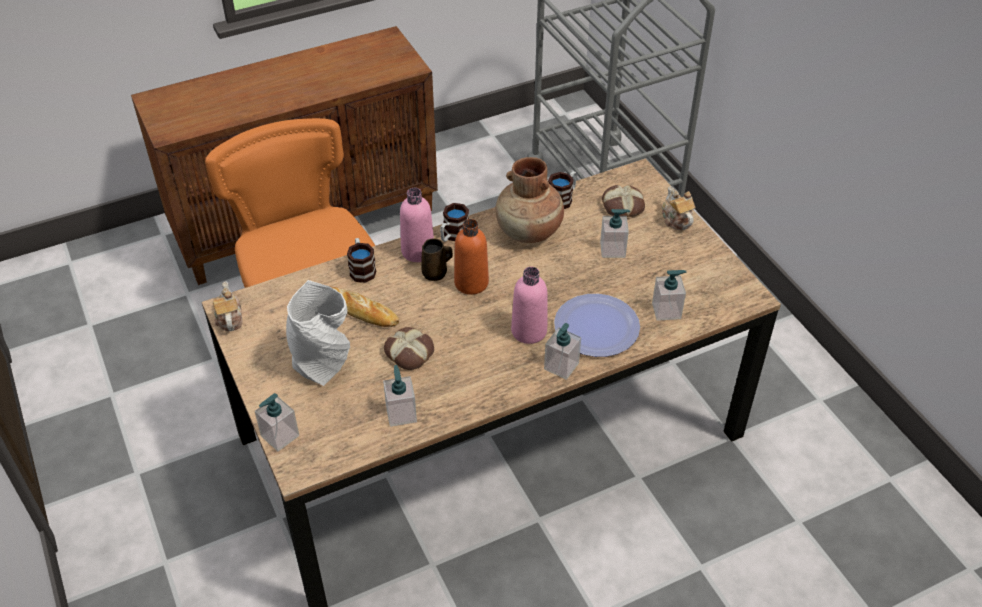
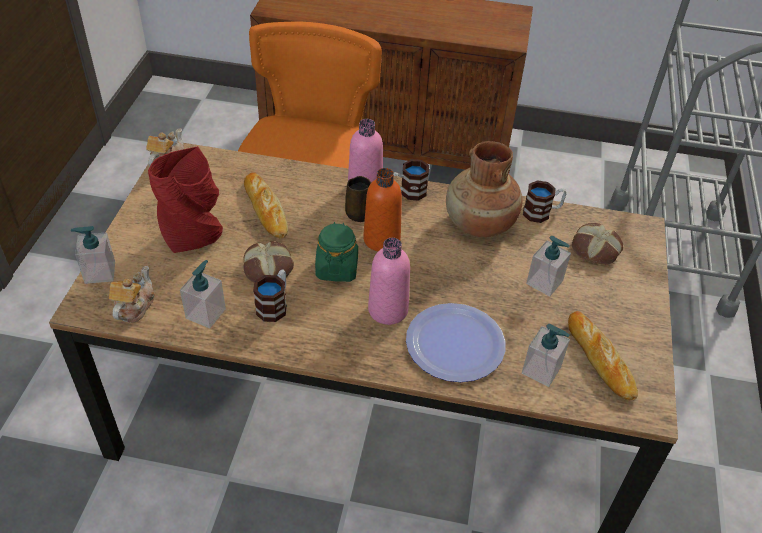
camera: 35 degrees right, 0 degrees up
(323, 363) = (194, 235): grey vase -> red vase
(362, 269) = (304, 179): mug -> mug (274, 305)
(461, 323) = (336, 268): none -> green jar
(561, 366) = (384, 359): soap dispenser -> none
(676, 219) = (639, 290): teapot -> teapot (134, 306)
(694, 281) = (599, 359): none -> bread

